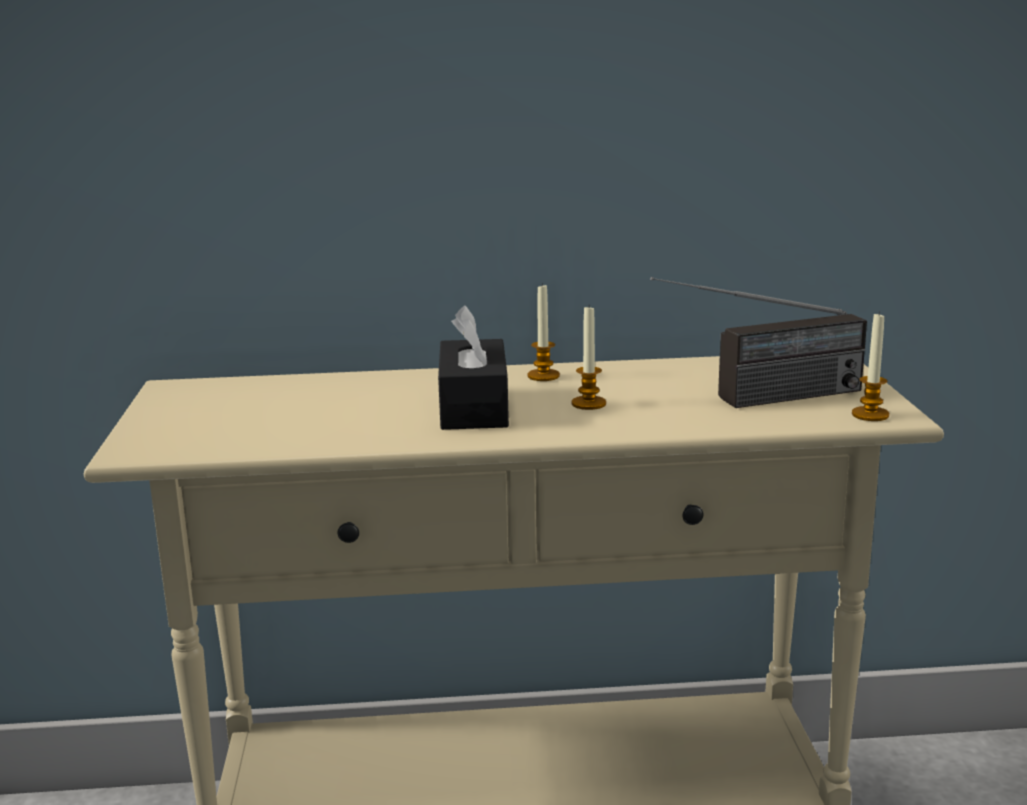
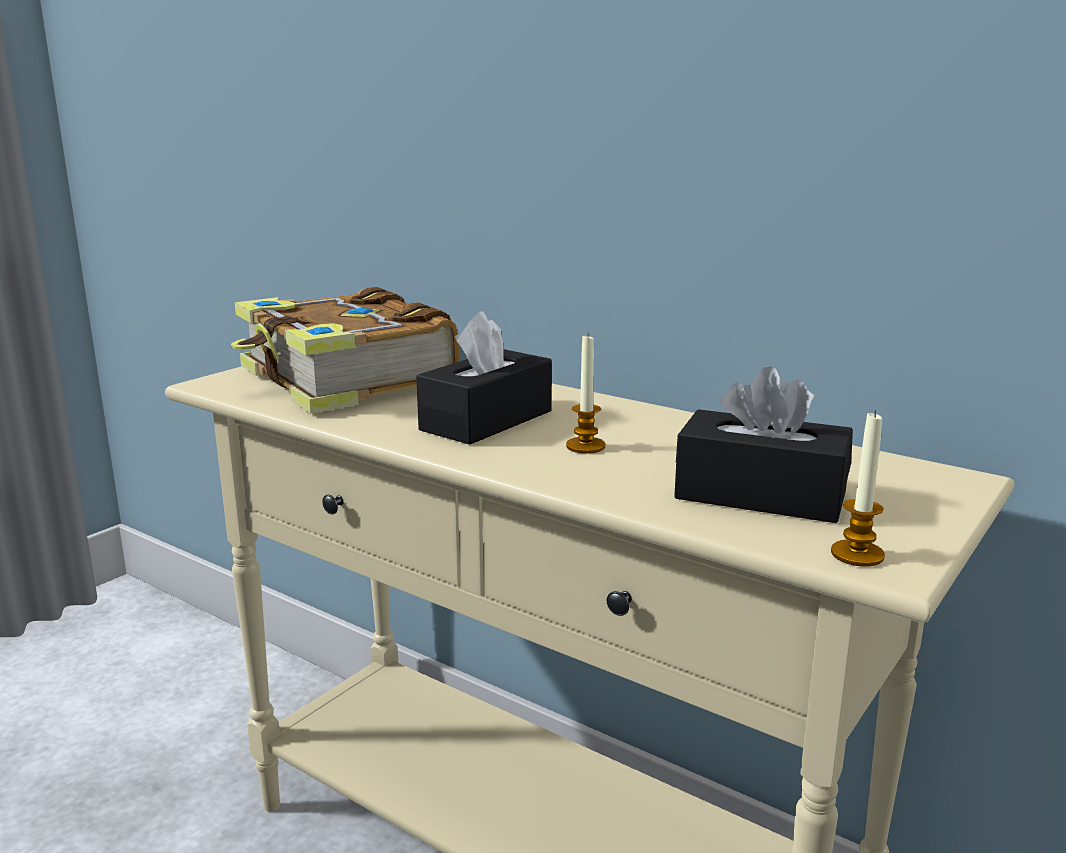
camera: 40 degrees right, 0 degrees up
(264, 412) = (345, 380): none -> book
(543, 376) = (608, 411): candle -> none
(757, 400) = (760, 495): radio -> black tissue box

